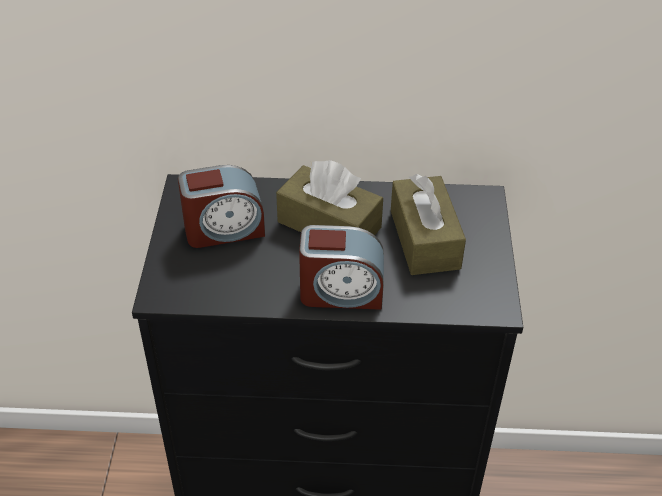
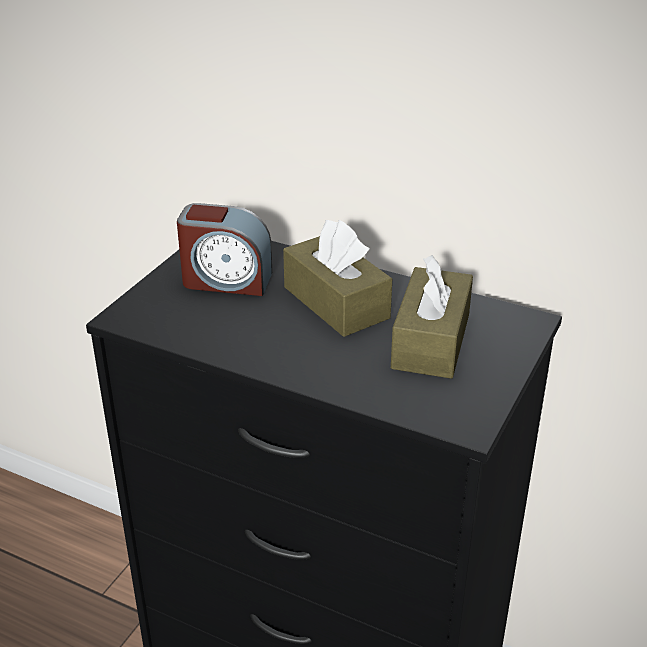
camera: 25 degrees right, 10 degrees down
(341, 292) = (303, 363): alarm clock -> none

